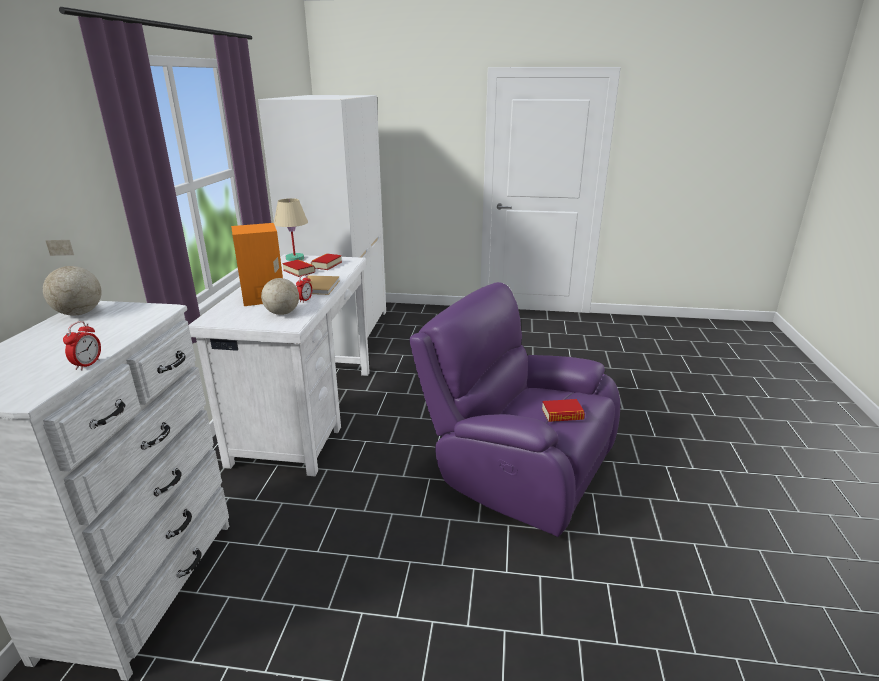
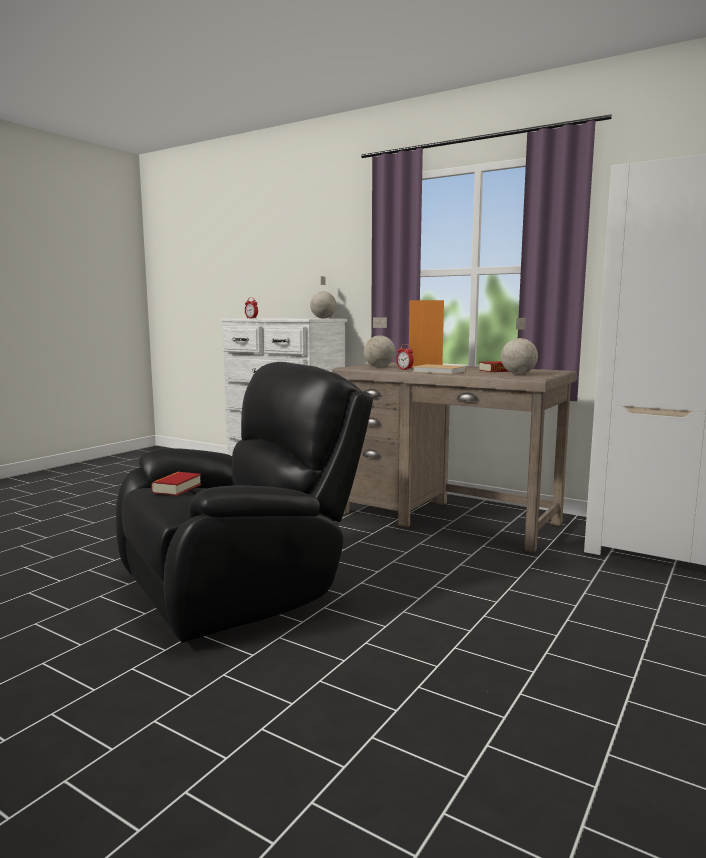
camera: 115 degrees right, 15 degrees down
(295, 258) = (553, 371): beige table lamp -> none
(305, 413) = (448, 518): white desk -> brown desk
(326, 265) = (517, 374): book -> globe
(518, 468) = (239, 587): purple armchair -> black armchair

